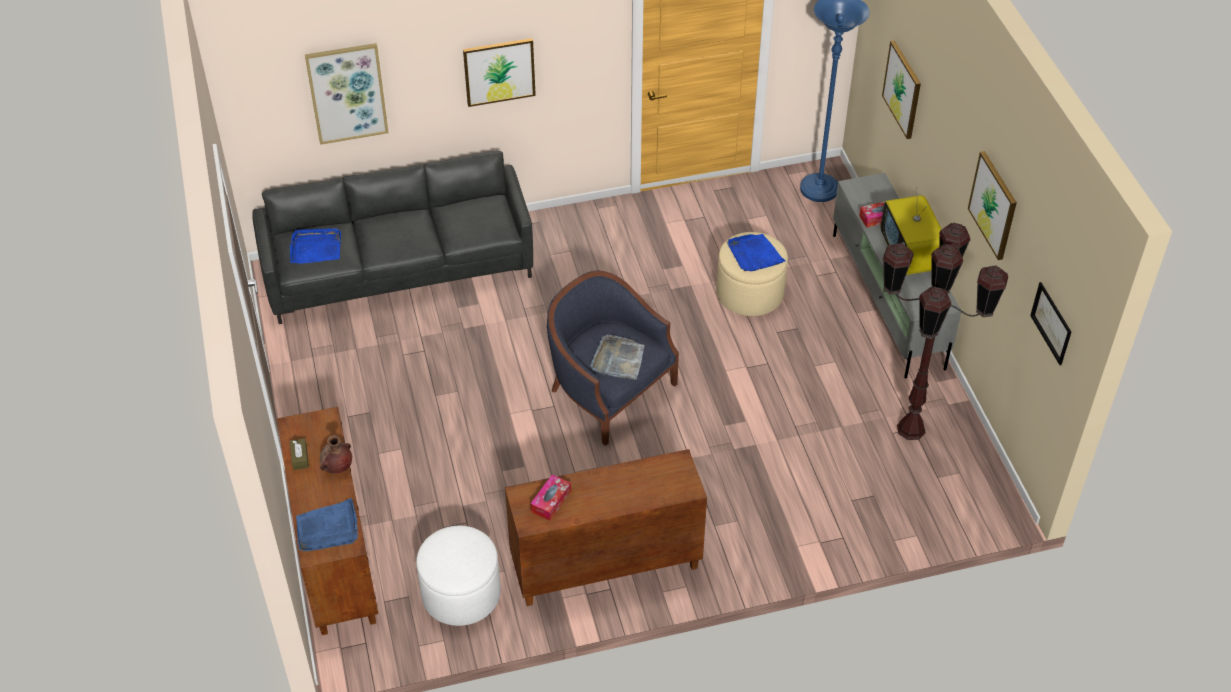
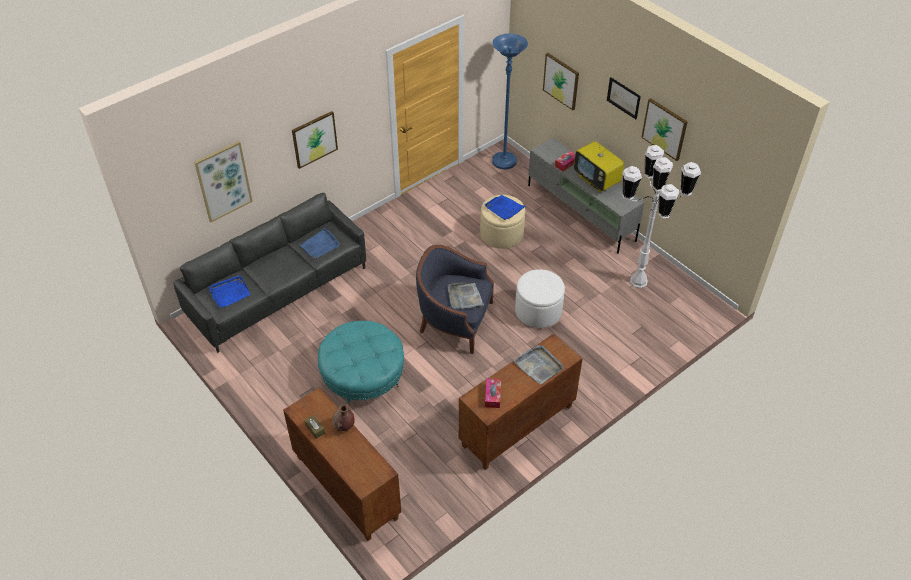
camera: 25 degrees left, 0 degrees up
(328, 529) = (363, 468): blue tray -> blue tray (320, 245)
(442, 422) = (363, 376): none -> turquoise ottoman
(461, 594) = (440, 478): white ottoman -> white ottoman (538, 311)
(640, 485) = (539, 365): none -> grey tray
(910, 428) = (638, 281): brown floor lamp -> white floor lamp
(1051, 323) = (733, 186): picture -> picture (623, 98)

